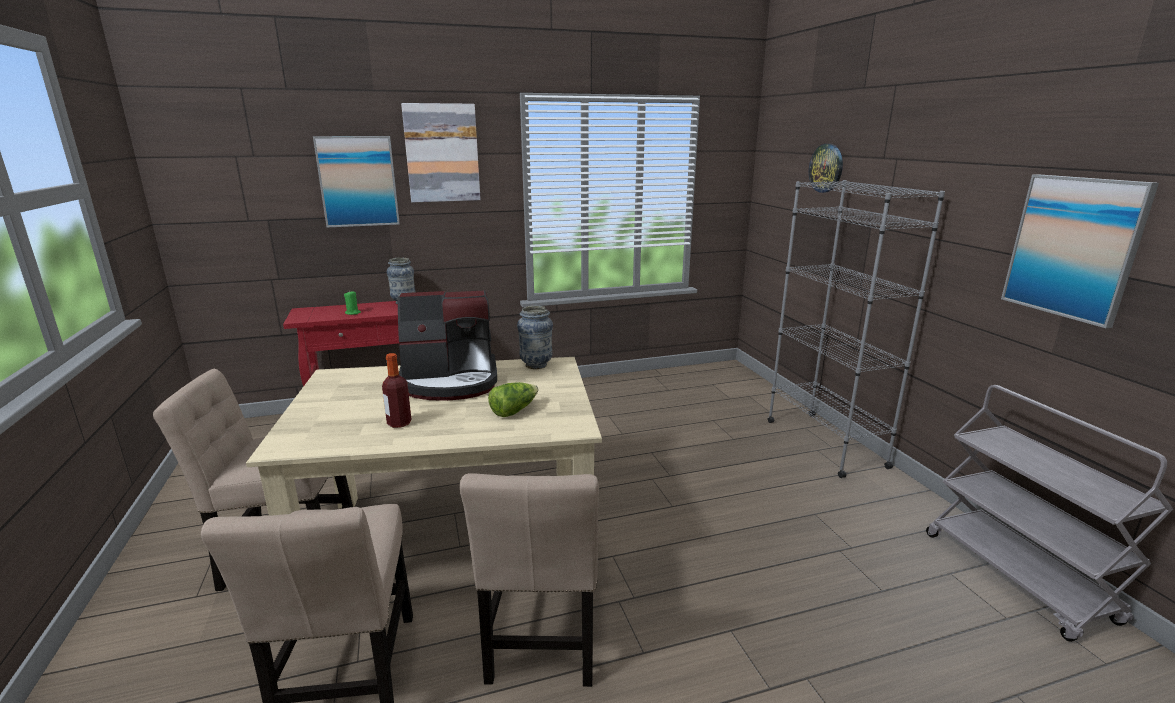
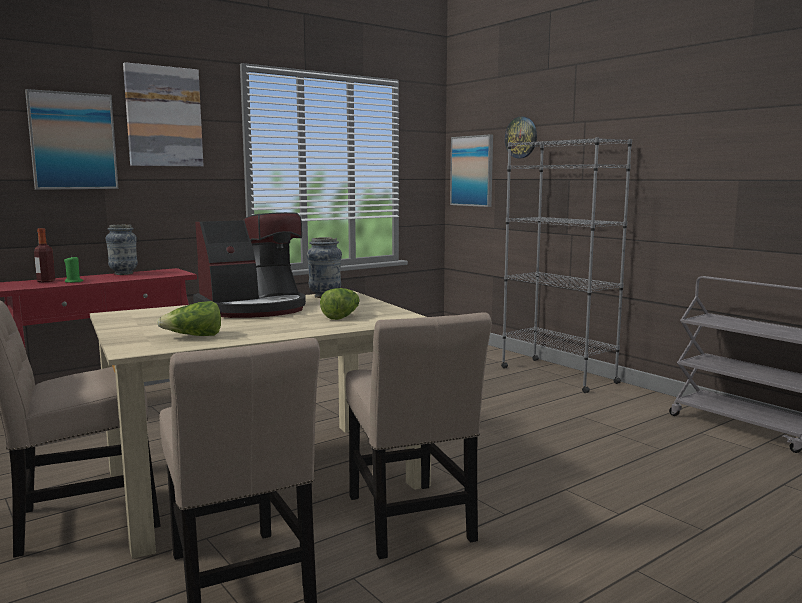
camera: 20 degrees left, 10 degrees down
(351, 430) = (194, 336): none -> lettuce
(399, 423) = (239, 330): bottle -> bottle (46, 281)
(1073, 247) = (734, 165): picture -> picture (472, 171)

